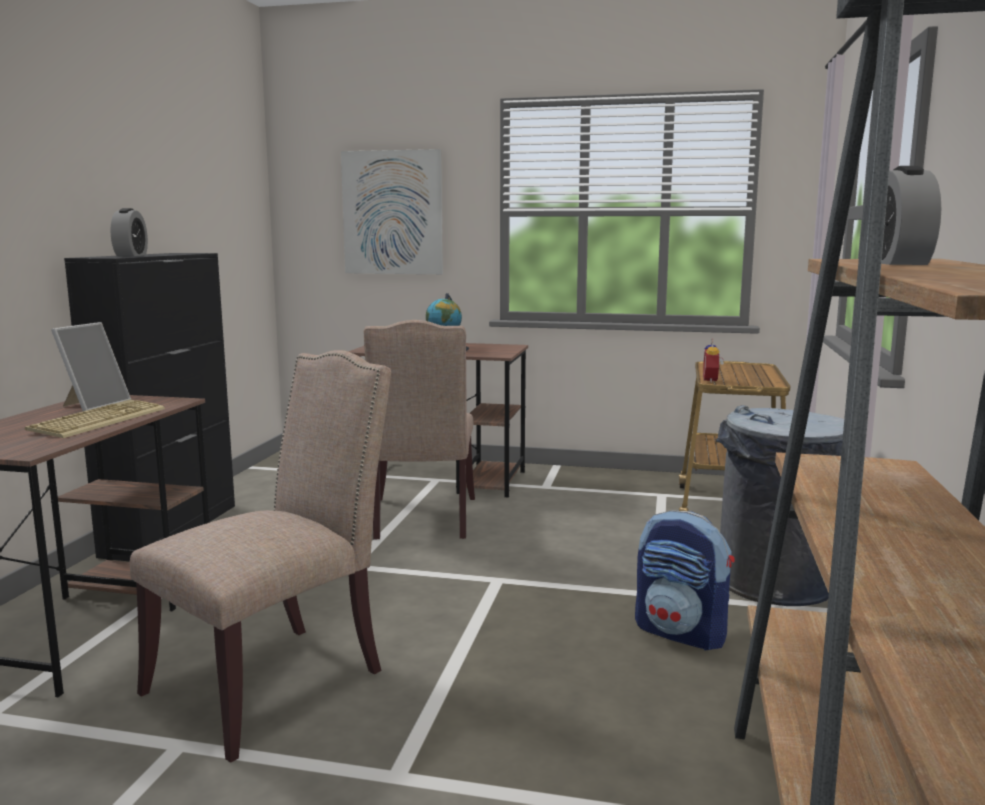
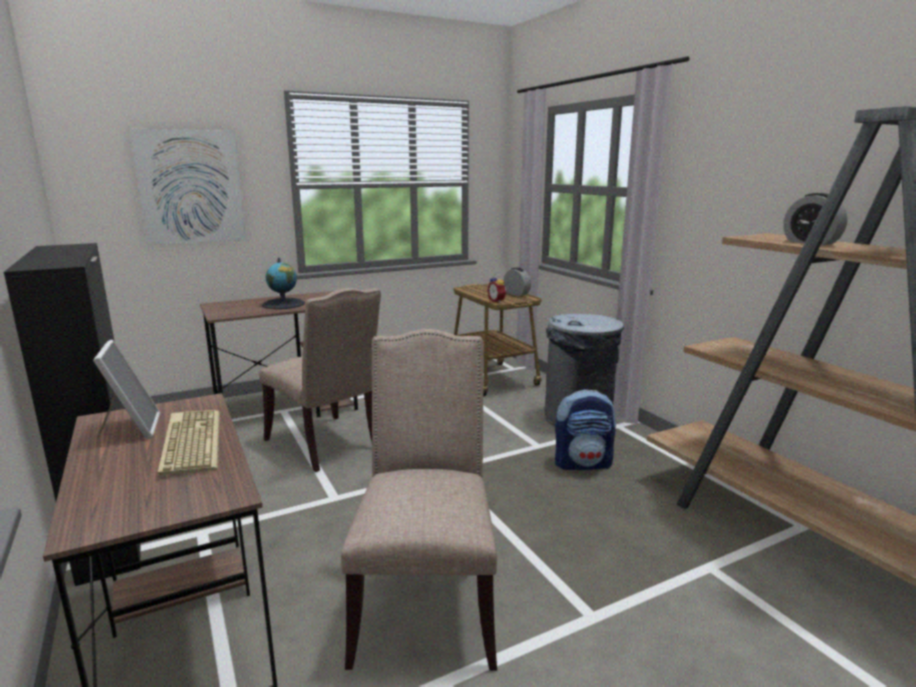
camera: 40 degrees left, 5 degrees up
(131, 255) = (52, 258): alarm clock -> alarm clock (516, 294)

